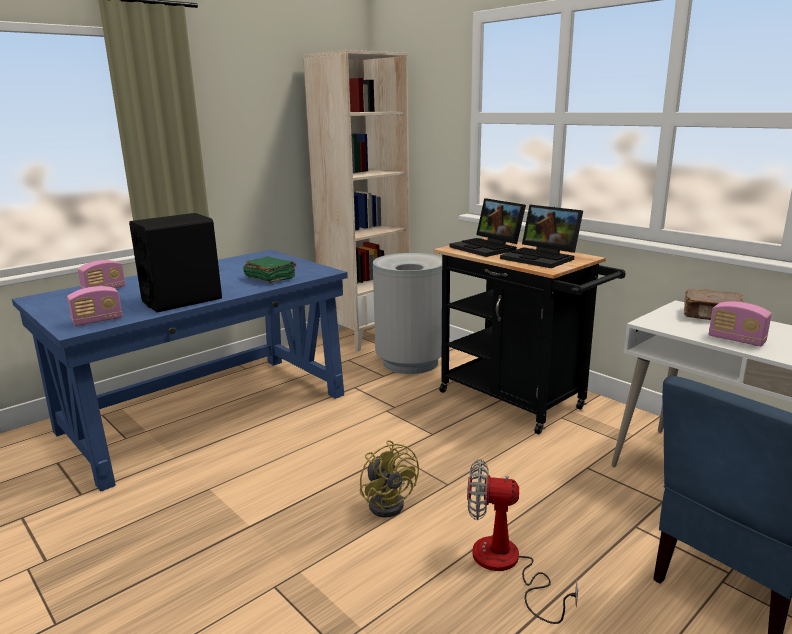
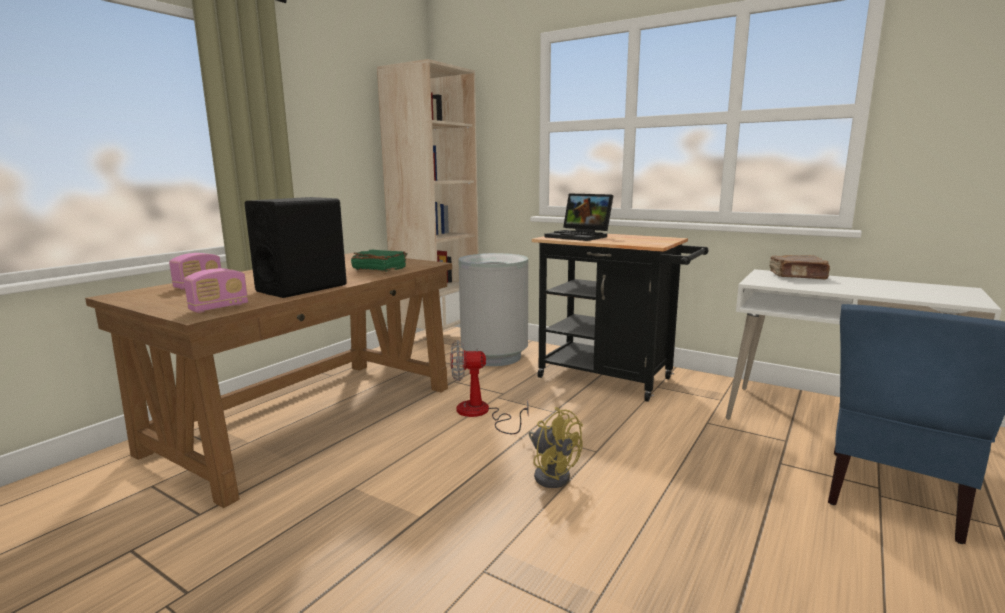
camera: 15 degrees left, 5 degrees down
(205, 412) = (309, 417): blue desk -> brown desk
(506, 566) = (698, 512): fan -> fan (480, 413)
(542, 258) = (637, 240): laptop -> none
(736, 340) = (837, 288): radio -> none

